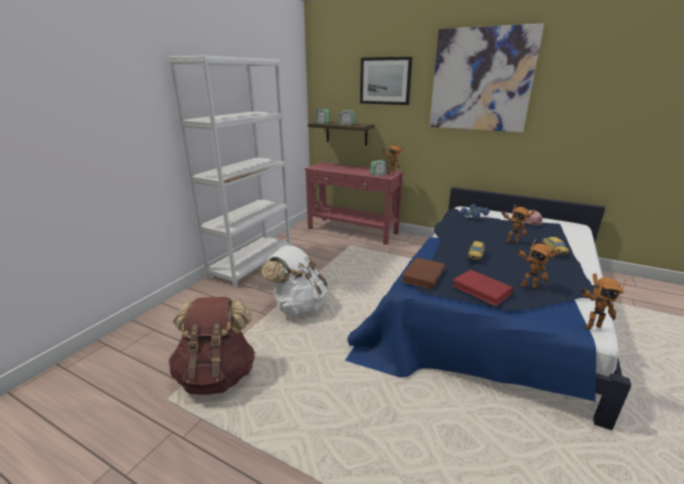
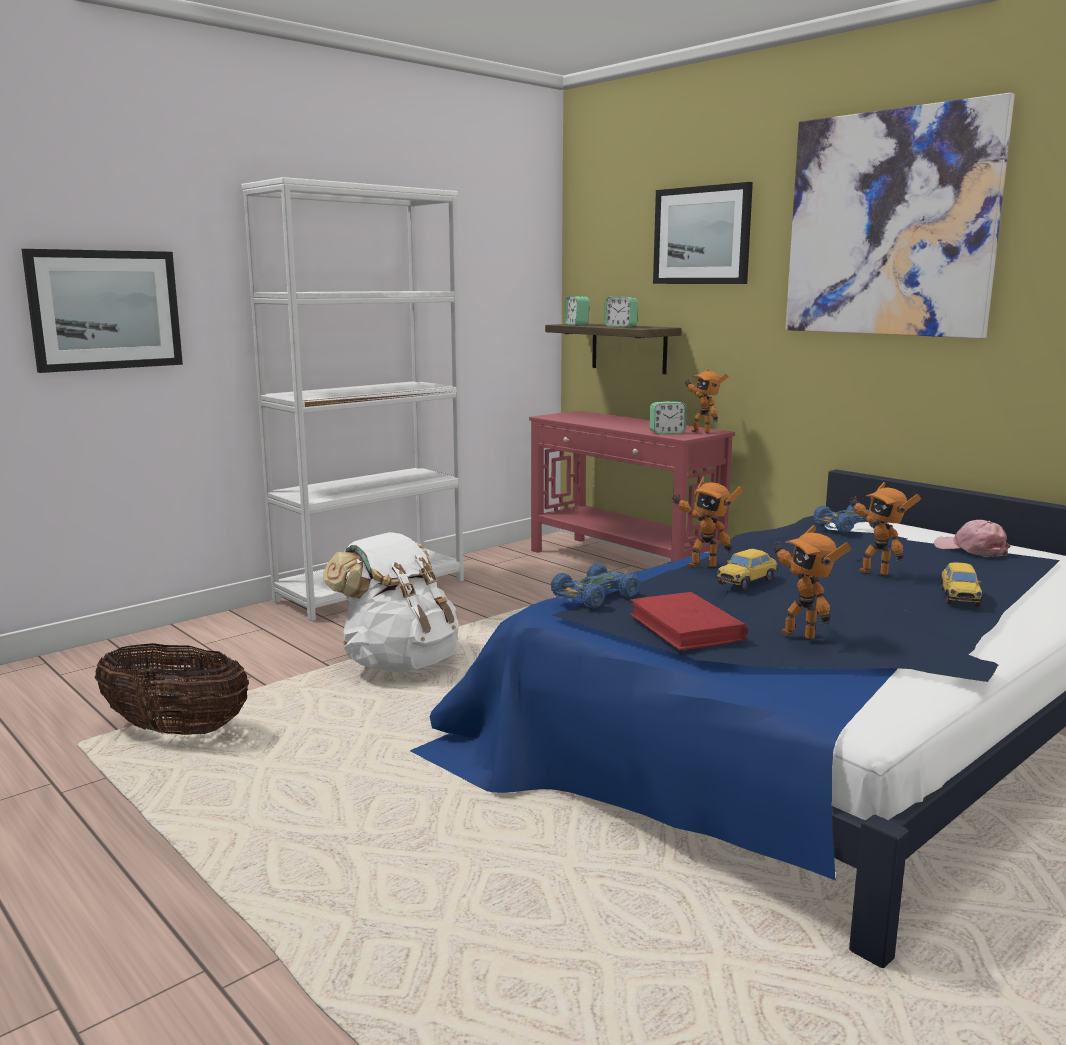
camera: 20 degrees right, 10 degrees down
(103, 139) = (105, 310): none -> picture
(217, 375) = (176, 730): brown backpack -> basket
(423, 275) = (594, 596): brown book -> blue toy car
(590, 326) = (865, 711): toy robot -> toy robot (702, 565)

